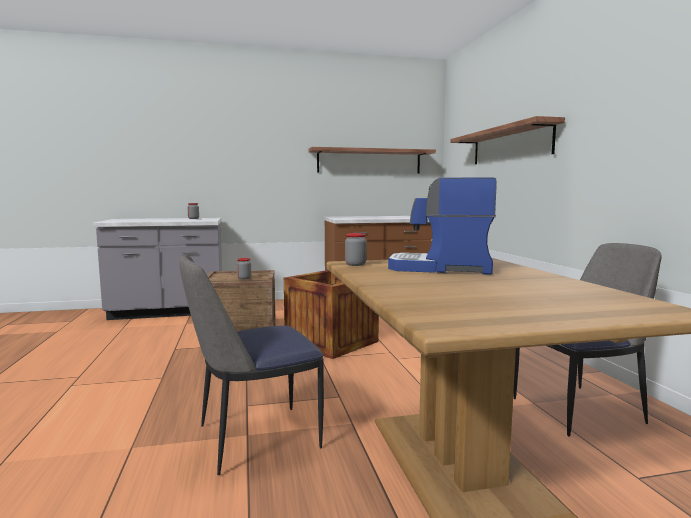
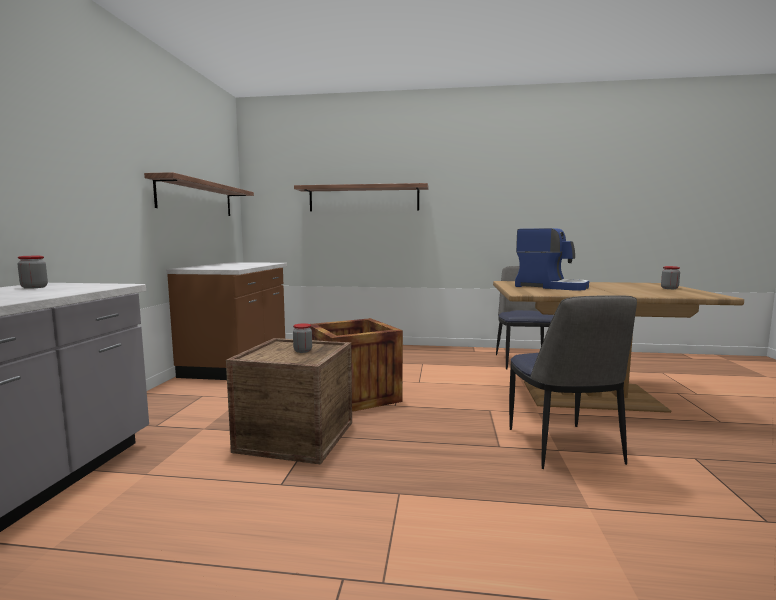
camera: 70 degrees left, 0 degrees up
(355, 264) = (532, 292): jar -> jar (669, 288)
(441, 268) = (551, 287): coffee machine -> coffee machine turned 90 degrees counterclockwise

